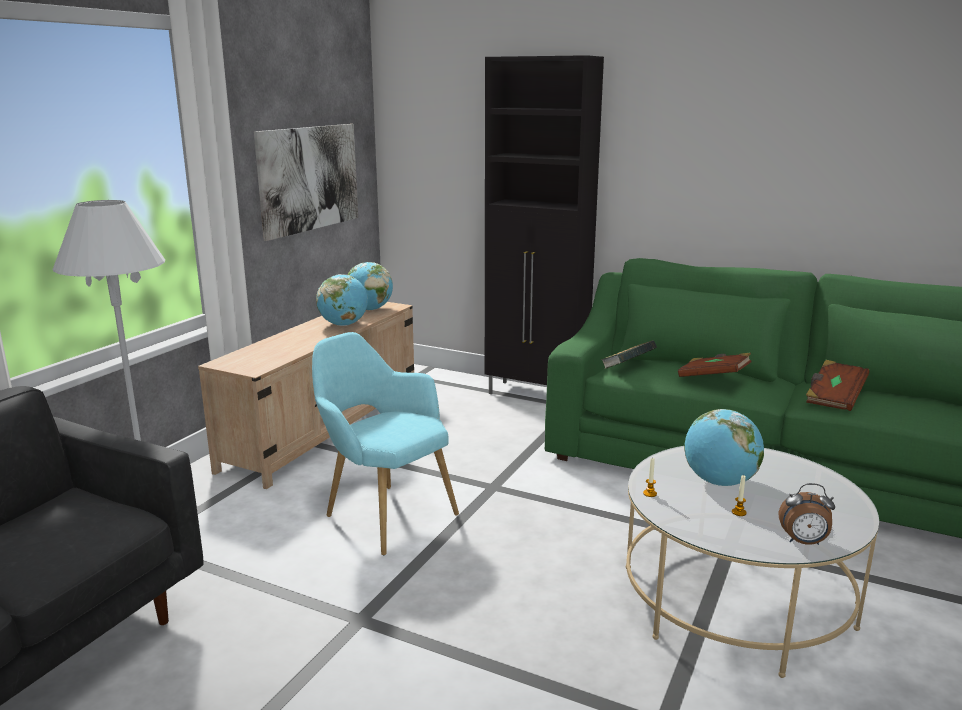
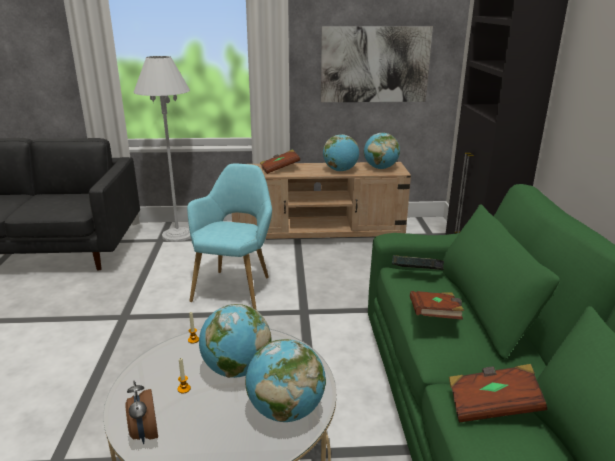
camera: 60 degrees right, 5 degrees up
(279, 347) = (280, 169): none -> brown book
(793, 474) = (286, 411): none -> globe

